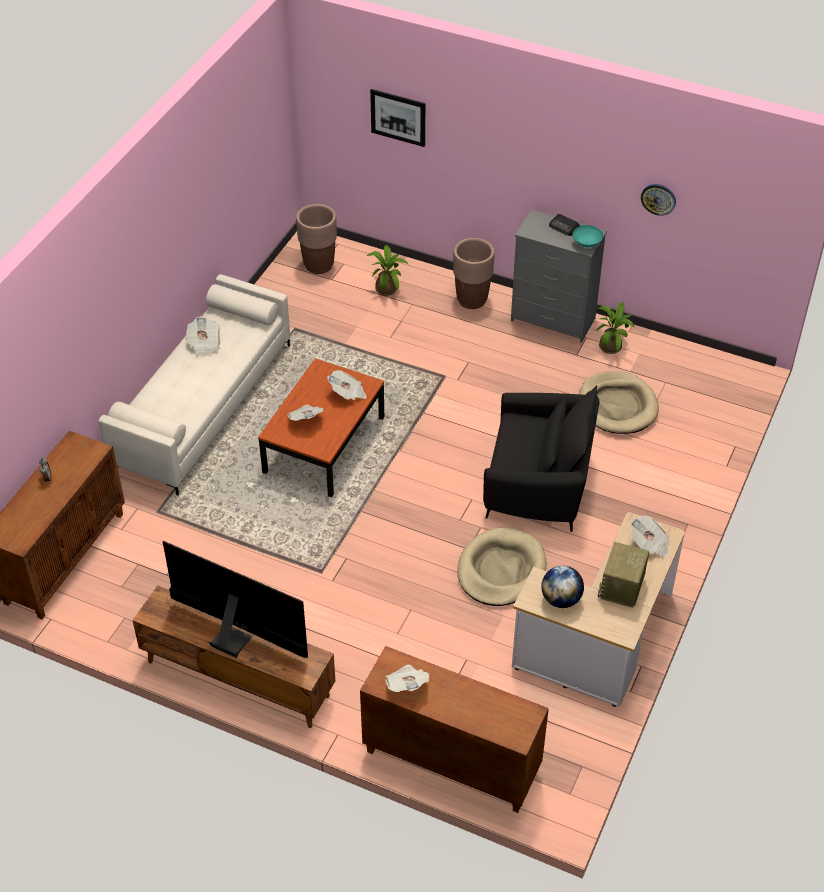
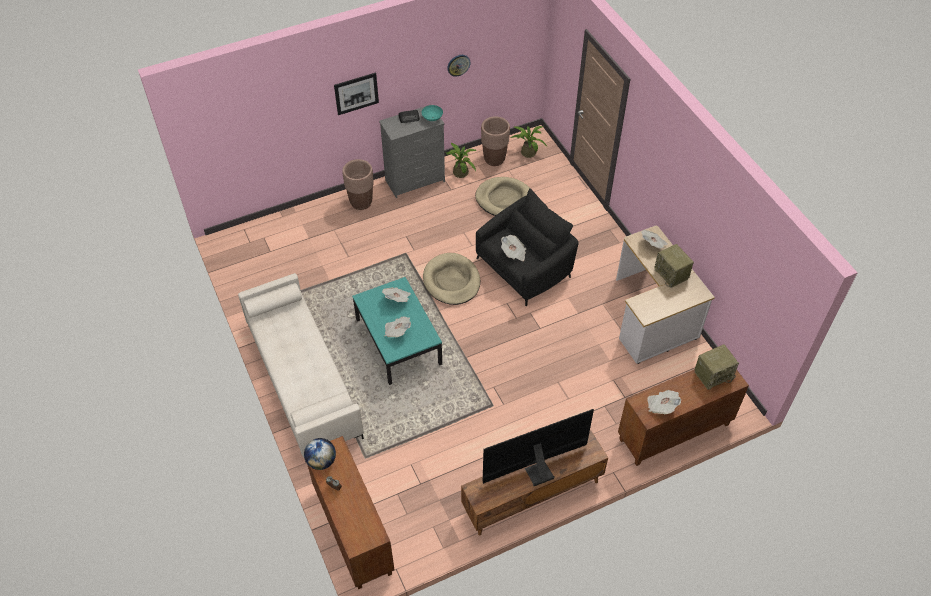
camera: 50 degrees left, 5 degrees up
(204, 344) = (281, 341): newspaper -> newspaper (513, 253)
(319, 265) = (251, 249): brown planter -> brown planter (494, 159)
(324, 444) = (398, 341): brown coffee table -> turquoise coffee table
(387, 287) = (307, 231): potted plant -> potted plant (527, 151)
(398, 117) = (267, 115): picture -> picture (356, 93)
(501, 570) = (567, 324): beige dog bed -> beige dog bed (451, 281)
(505, 710) = (713, 374): none -> radio
(561, 599) = (657, 303): globe -> globe (321, 461)

